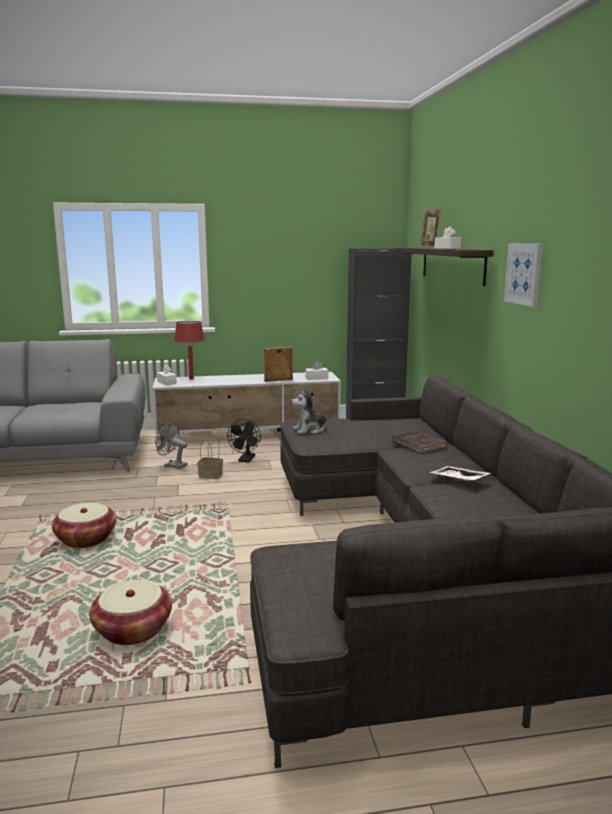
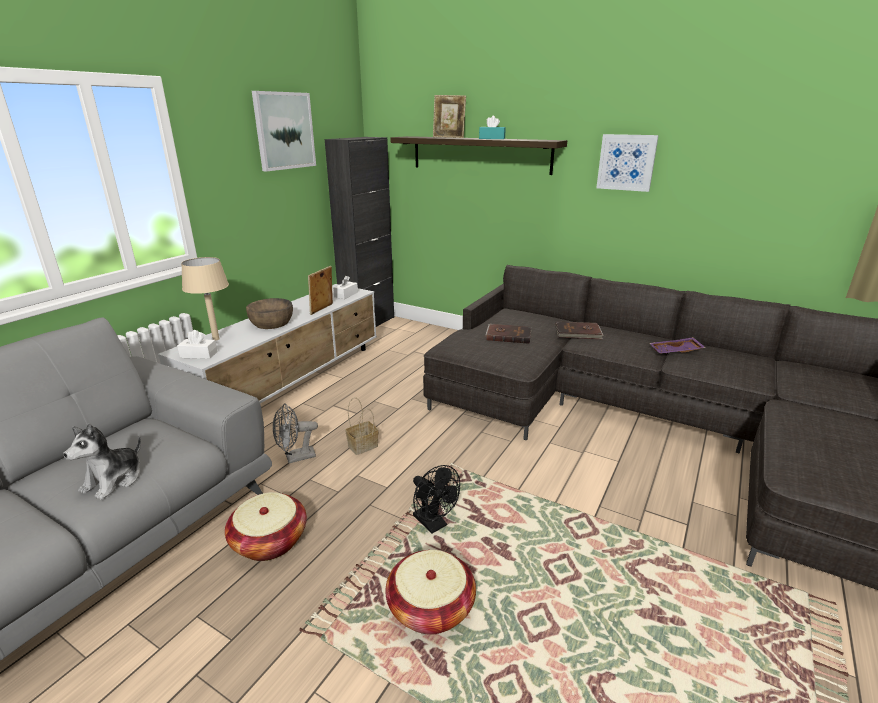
camera: 50 degrees left, 10 degrees up
(133, 630) = (702, 650): basket -> basket (269, 541)
(191, 379) = (216, 339): red table lamp -> beige table lamp
(234, 379) = (271, 323): none -> brown bowl
(246, 460) = (354, 411): black fan -> black fan (433, 524)
(306, 240) = (284, 131): none -> picture
(310, 430) = (482, 352): plush toy -> plush toy (114, 480)
(358, 429) = (508, 335): none -> brown book
(447, 248) = (492, 138): white tissue box -> turquoise tissue box
(458, 480) = (676, 352): white tray -> purple tray

